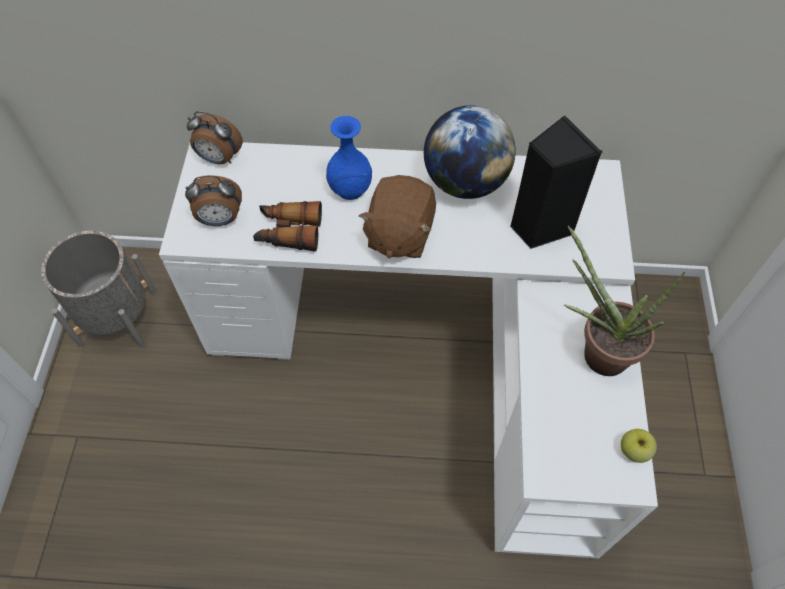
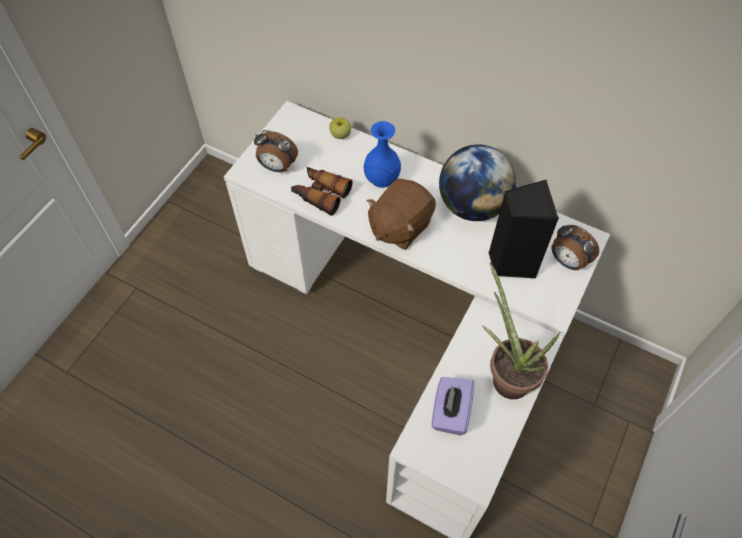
camera: 25 degrees right, 0 degrees up
(118, 317) = (201, 214): grey planter -> none
(219, 159) = (299, 122): alarm clock -> alarm clock (567, 261)
(562, 418) = (450, 412): none -> purple tissue box
(634, 451) = (492, 460): apple -> apple (340, 135)

